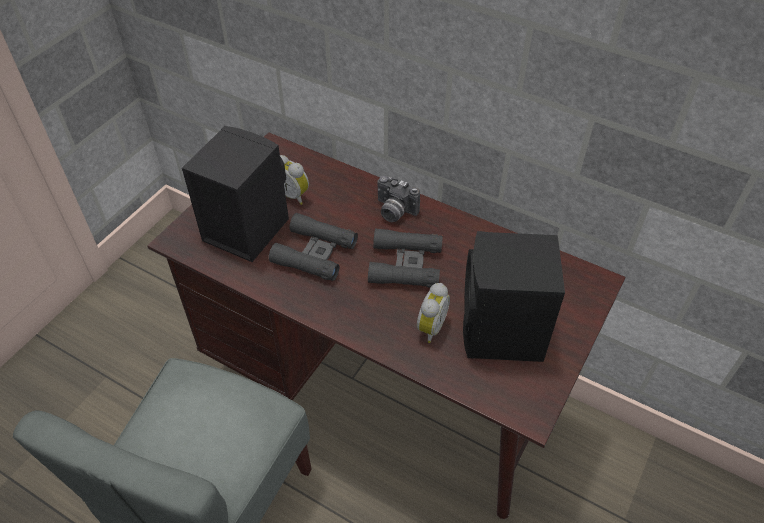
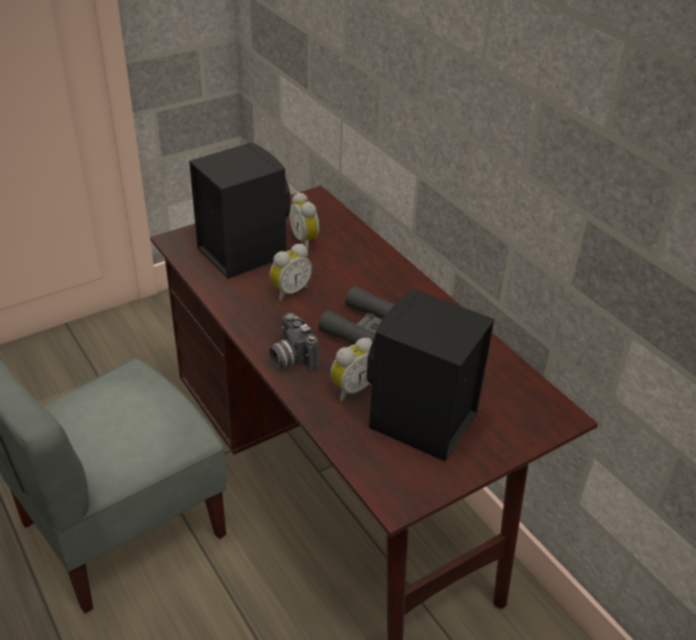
camera: 25 degrees right, 10 degrees down
(314, 253) = (289, 291): black binoculars -> alarm clock
(394, 211) = (391, 284): camera -> camera (291, 358)

